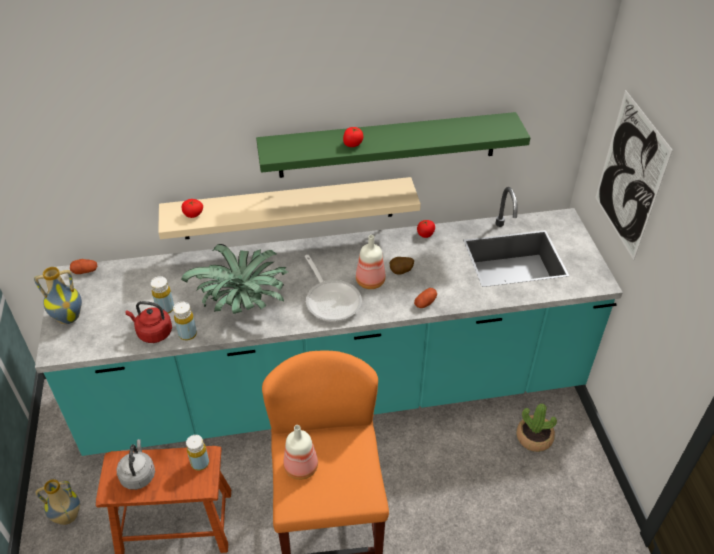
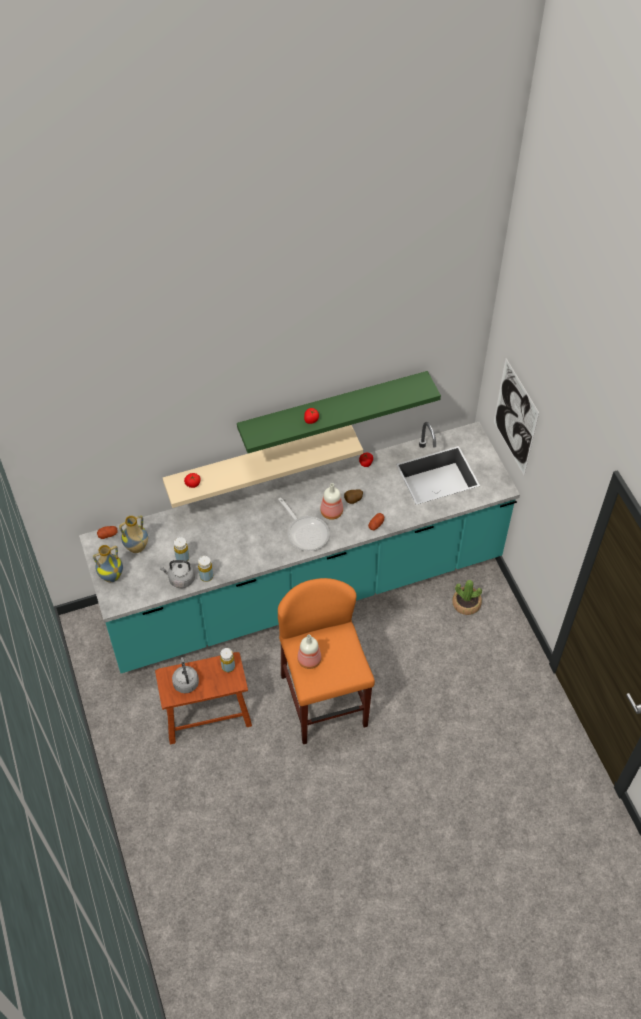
camera: 10 degrees left, 10 degrees up
(67, 517) = (122, 721): vase -> vase (137, 548)
(153, 333) = (180, 579): red kettle -> grey kettle
(244, 304) = (241, 545): potted plant -> none

